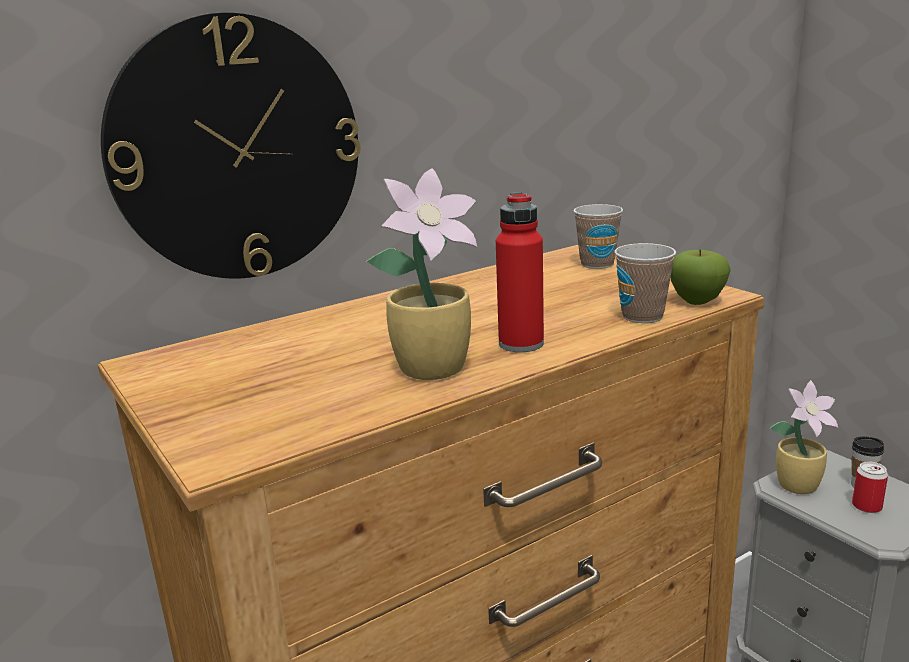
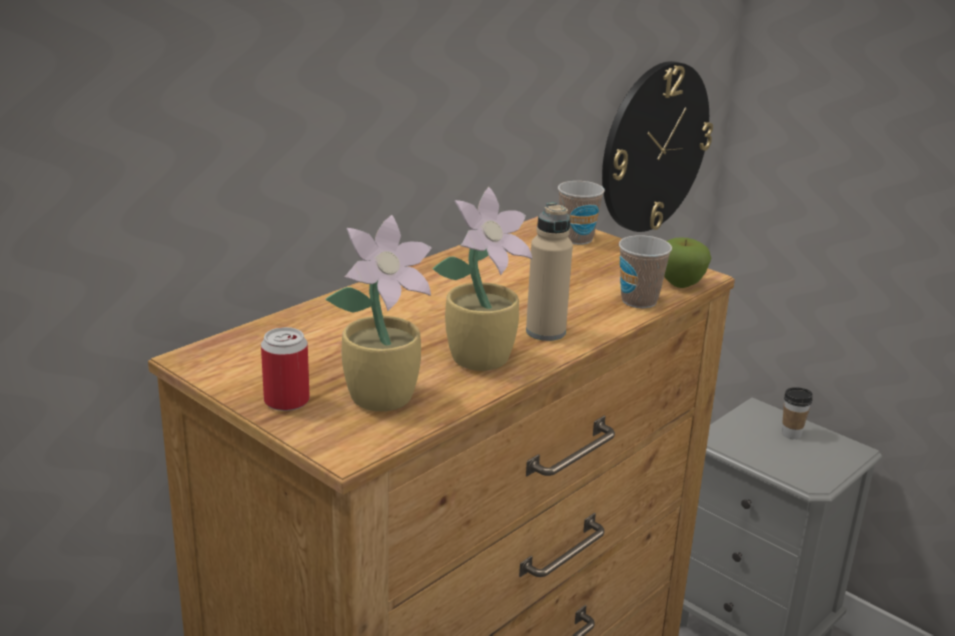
camera: 15 degrees left, 5 degrees up
(238, 150) = (269, 146): wall clock -> wall clock (654, 147)
(521, 344) = (545, 332): red bottle -> beige bottle
(799, 485) = (736, 437): potted plant -> potted plant (385, 397)
(866, 506) = (796, 454): can -> can (286, 401)

